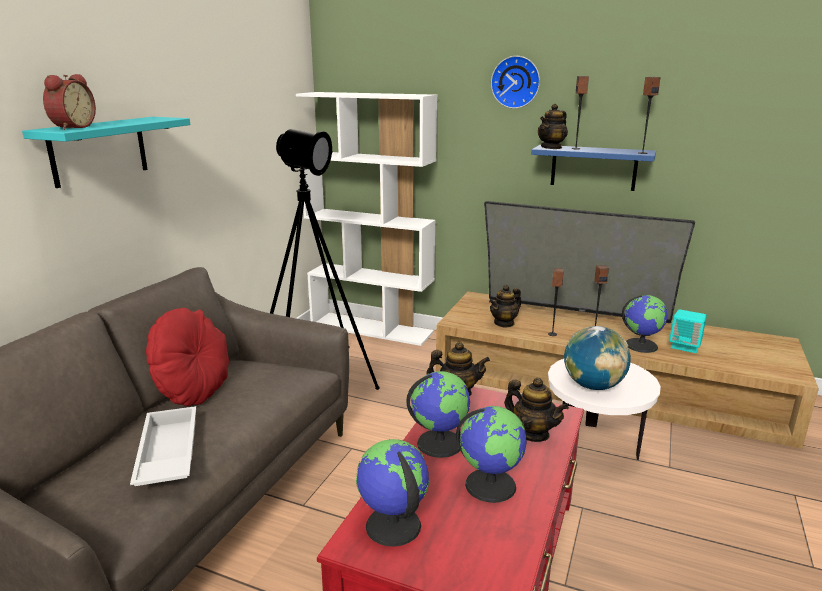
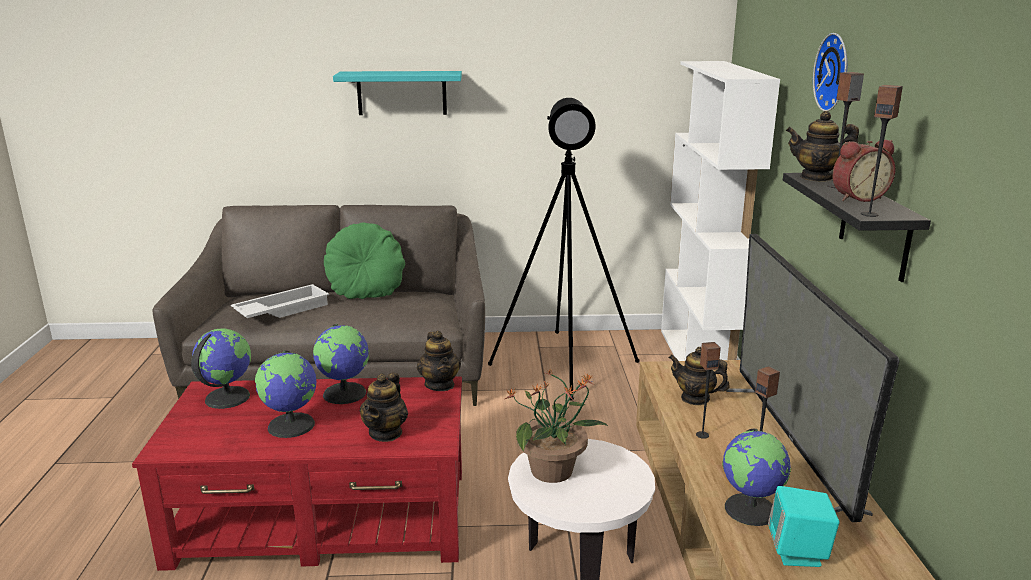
camera: 65 degrees right, 0 degrees up
(72, 127) = (361, 73): alarm clock -> alarm clock (857, 198)
(195, 394) = (367, 295): red pillow -> green pillow
(593, 167) = (875, 226): blue shelf -> black shelf
(593, 386) = (553, 471): globe -> potted plant

